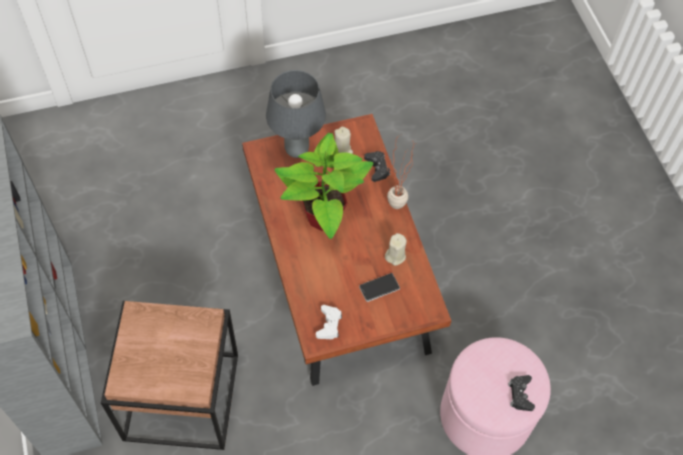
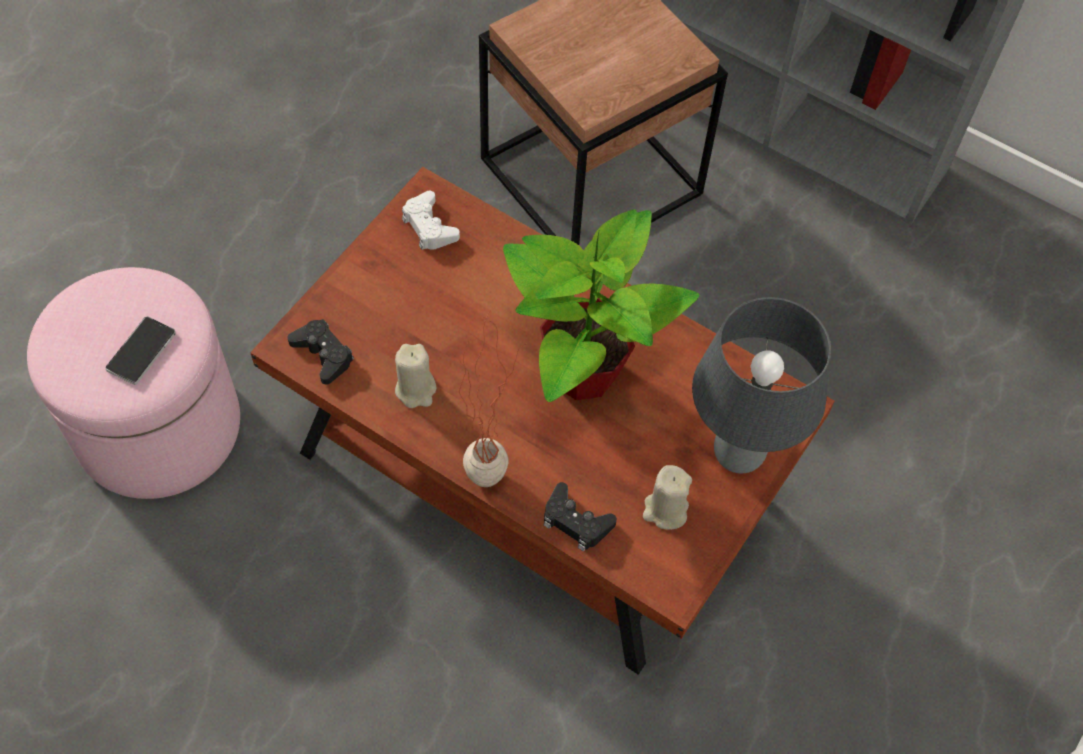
camera: 140 degrees right, 0 degrees up
(379, 288) = (400, 324): phone -> phone (141, 351)
(520, 394) = (76, 337): black game controller -> black game controller (323, 354)

